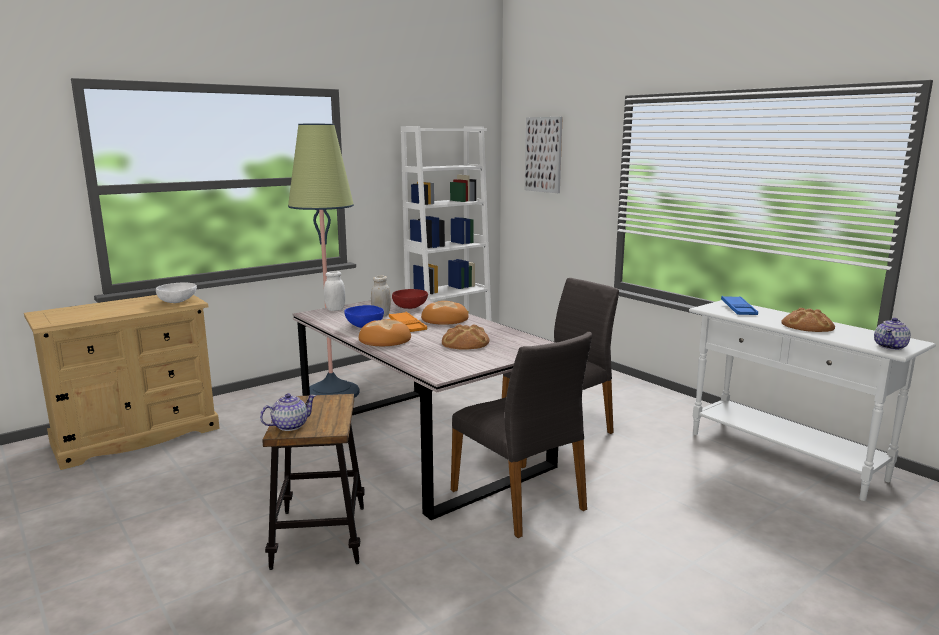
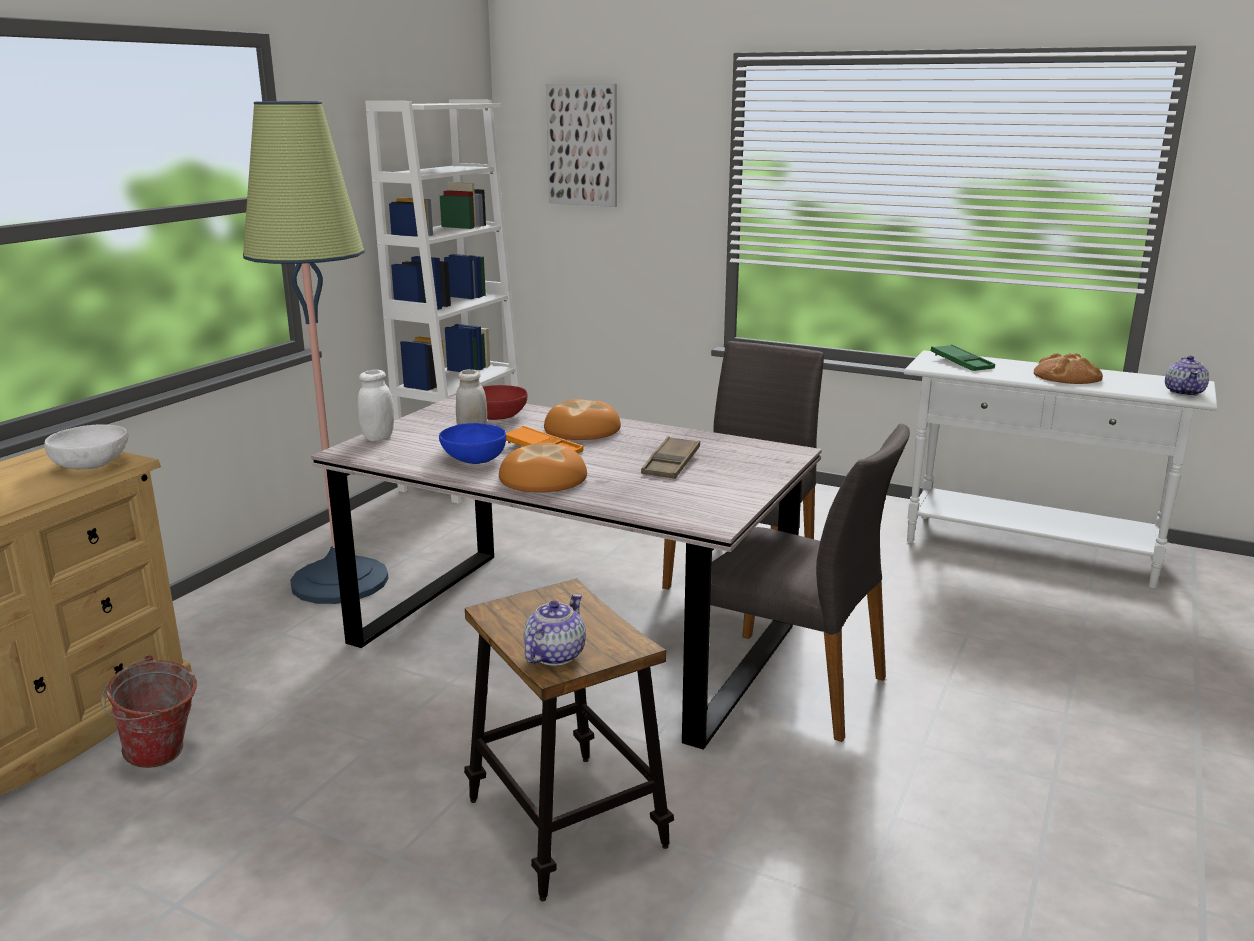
camera: 25 degrees left, 5 degrees up
(175, 457) = (161, 758): none -> bucket
(465, 342) = (671, 464): bread -> brown tray
(738, 309) = (961, 363): blue tray -> green tray

